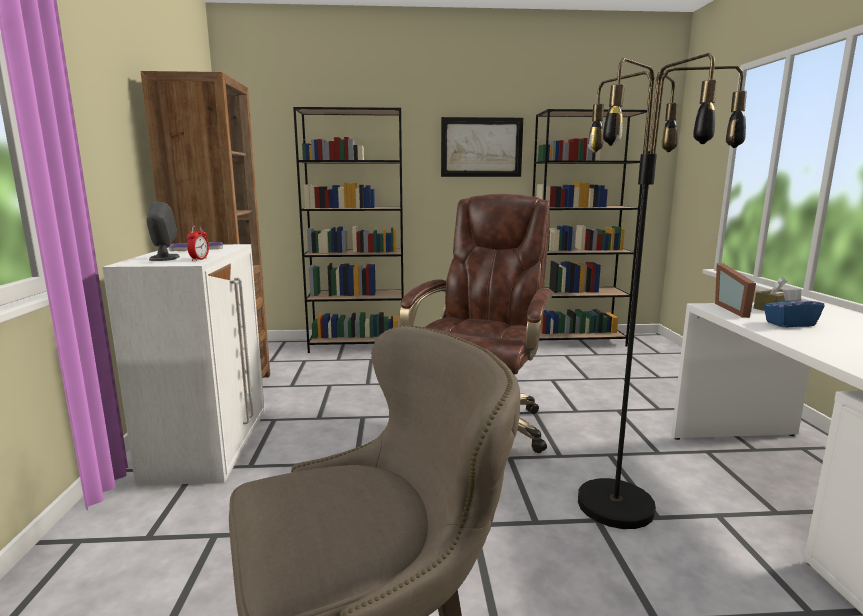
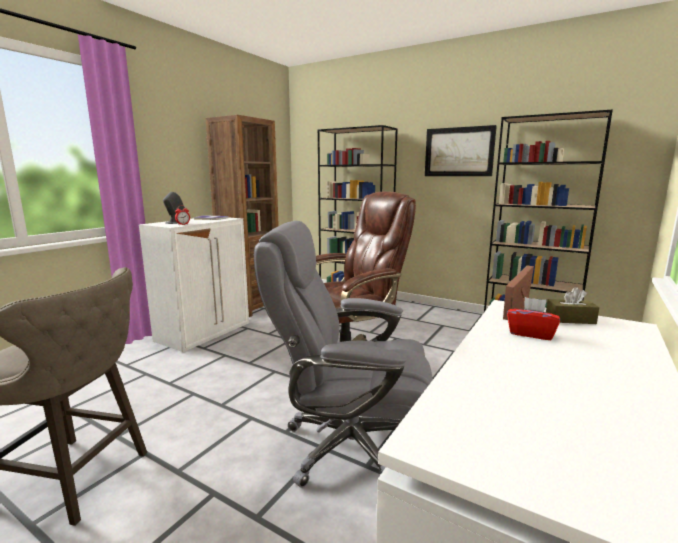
camera: 35 degrees right, 0 degrees up
(617, 506) = (351, 447): floor lamp -> grey office chair
(789, 324) = (530, 333): blue tissue box -> red tissue box

